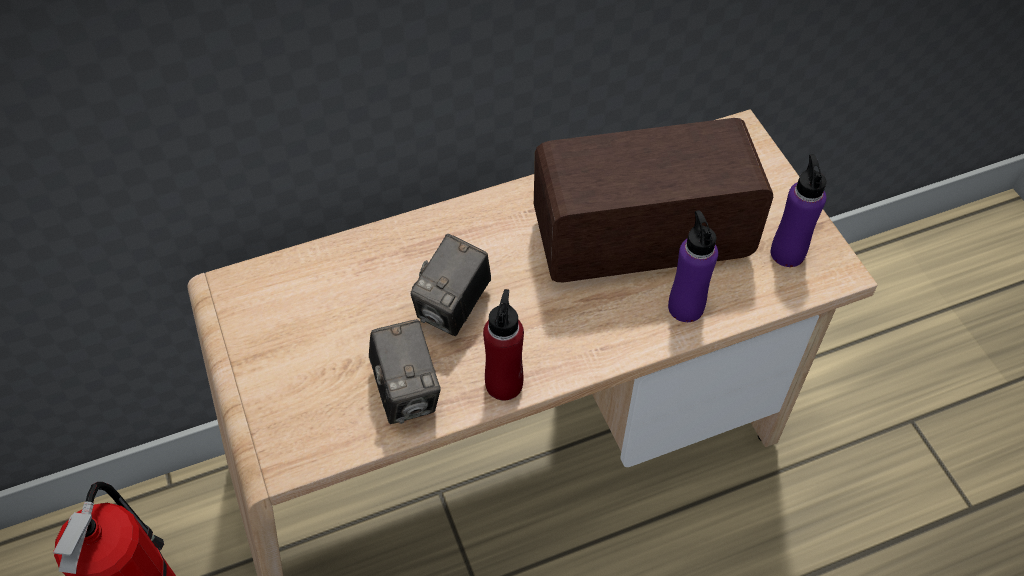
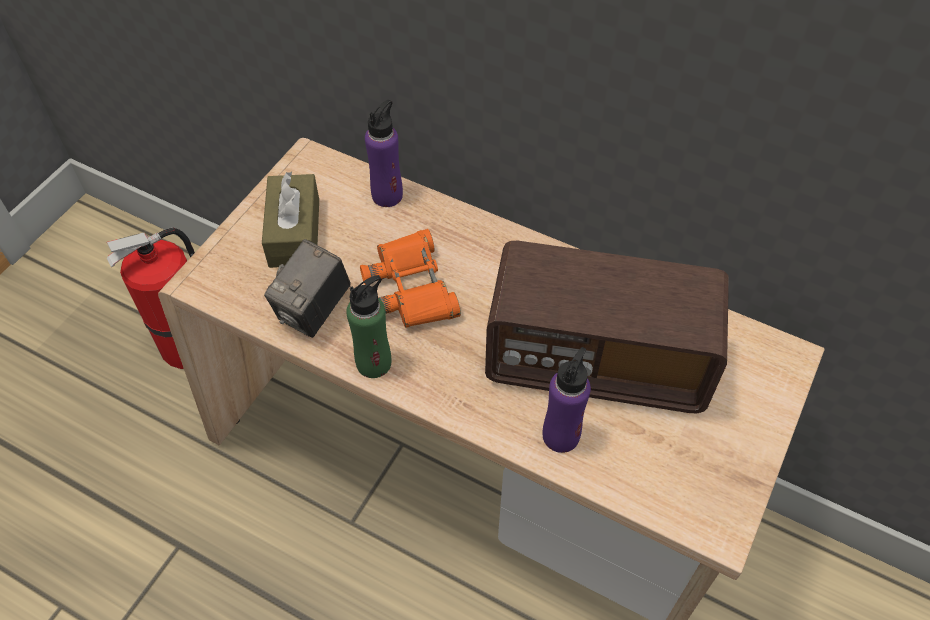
camera: 50 degrees right, 0 degrees up
(303, 353) = (294, 233): none -> brown tissue box
(453, 308) = (411, 287): camera -> orange binoculars
(504, 384) = (374, 363): red bottle -> green bottle
(642, 239) = (596, 361): radio -> radio turned 150 degrees clockwise
(787, 253) = (696, 476): purple bottle -> purple bottle (387, 195)

